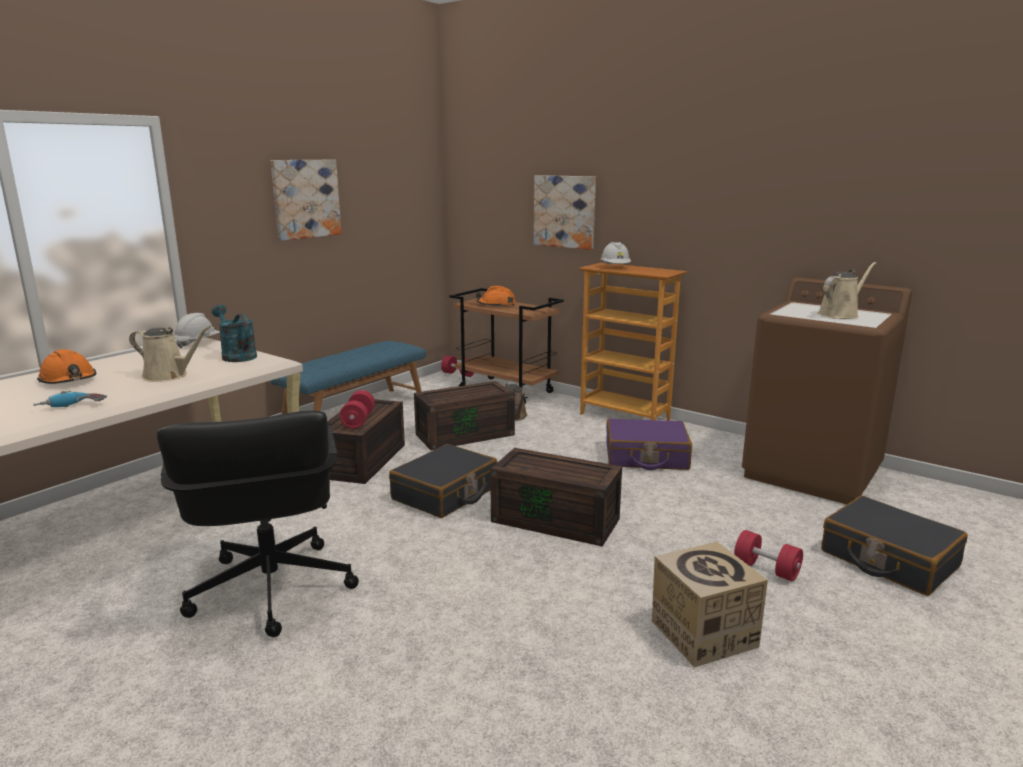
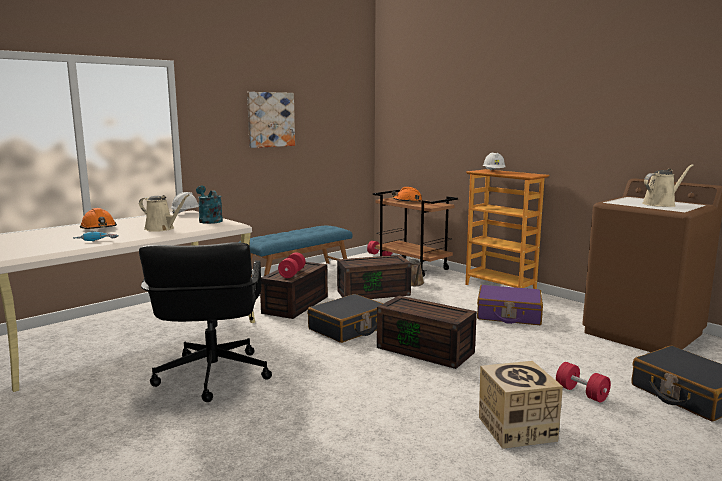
camera: 10 degrees right, 5 degrees down
(565, 211) = (459, 131): picture -> none

